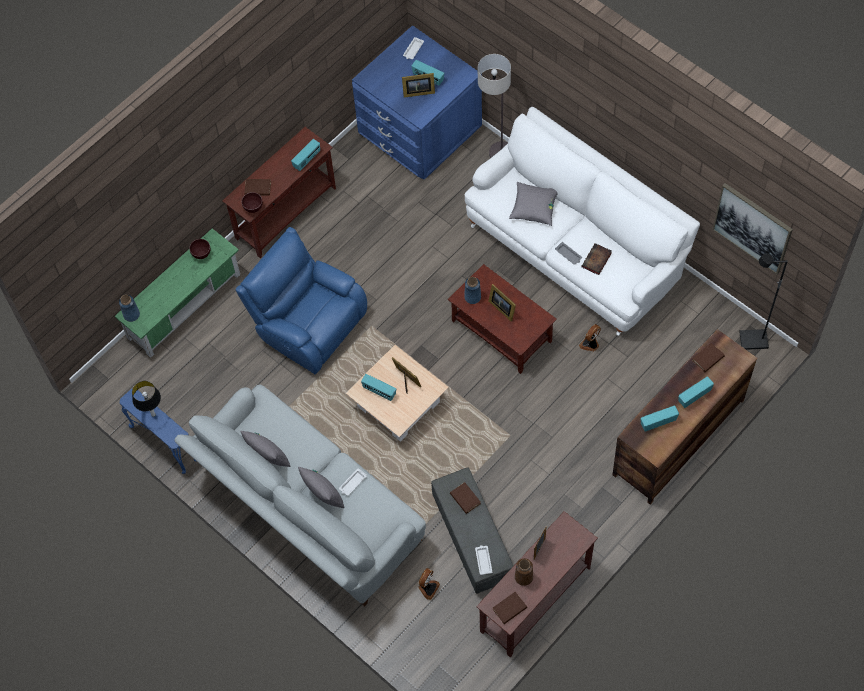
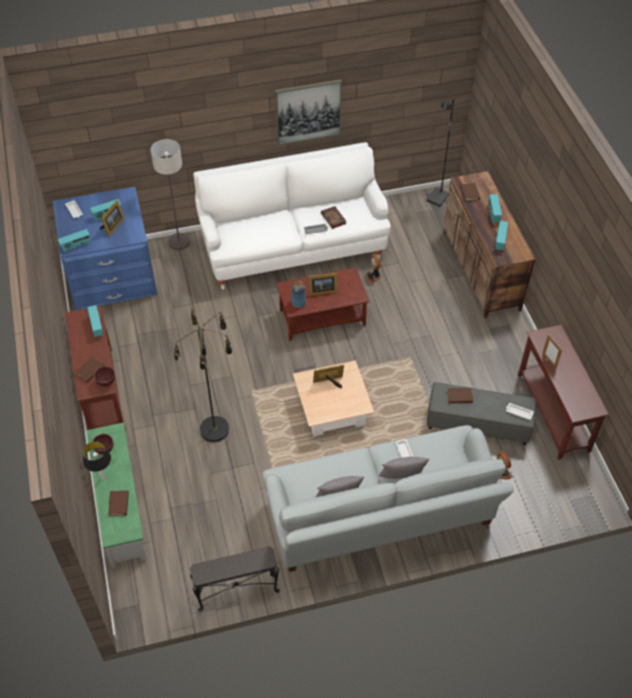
camera: 60 degrees left, 10 degrees down
(131, 315) = (114, 533): blue vase -> none
(153, 414) = (230, 564): table lamp -> table lamp (103, 478)
(164, 443) = (237, 592): blue side table -> black side table
(309, 325) = (215, 430): blue armchair -> floor lamp
(379, 391) = (325, 404): radio -> radio (76, 246)
(509, 608) = (587, 403): brown book -> brown book (119, 504)
(524, 577) = (566, 381): brown vase -> none
(534, 208) = (261, 228): grey pillow -> none
(752, 228) = (410, 104): picture -> picture (308, 111)

